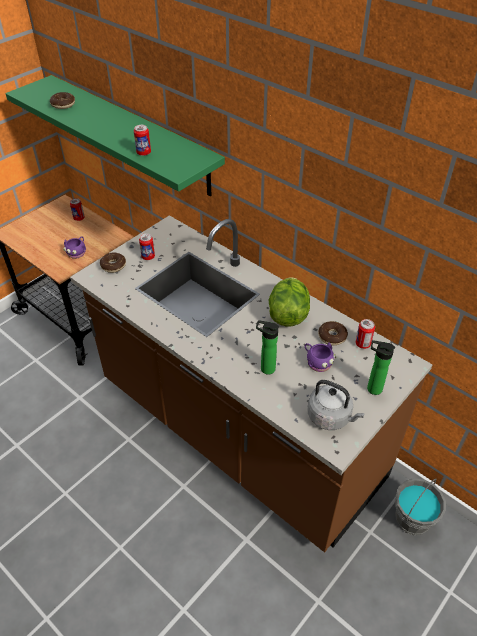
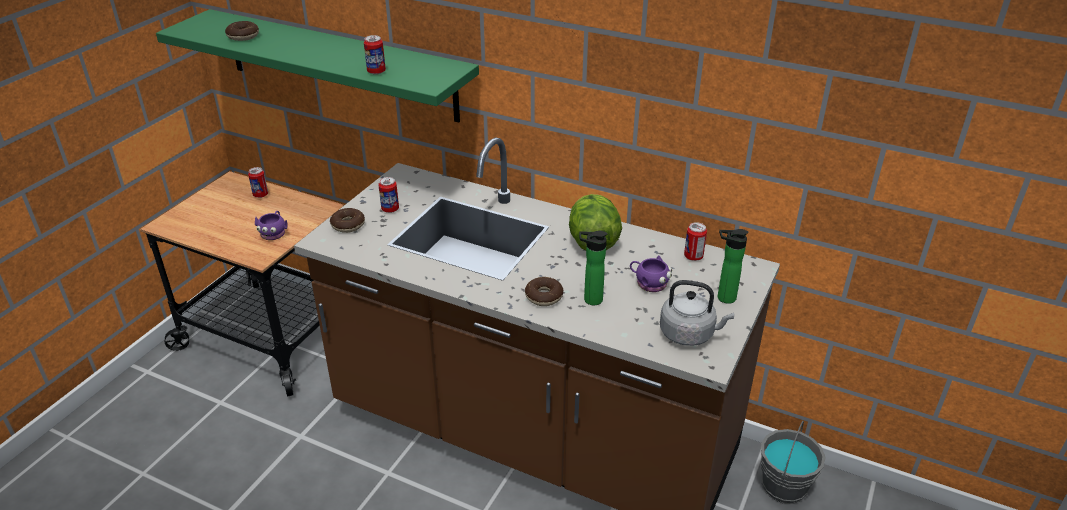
camera: 15 degrees left, 10 degrees down
(332, 336) = (654, 255): donut -> donut (544, 296)

